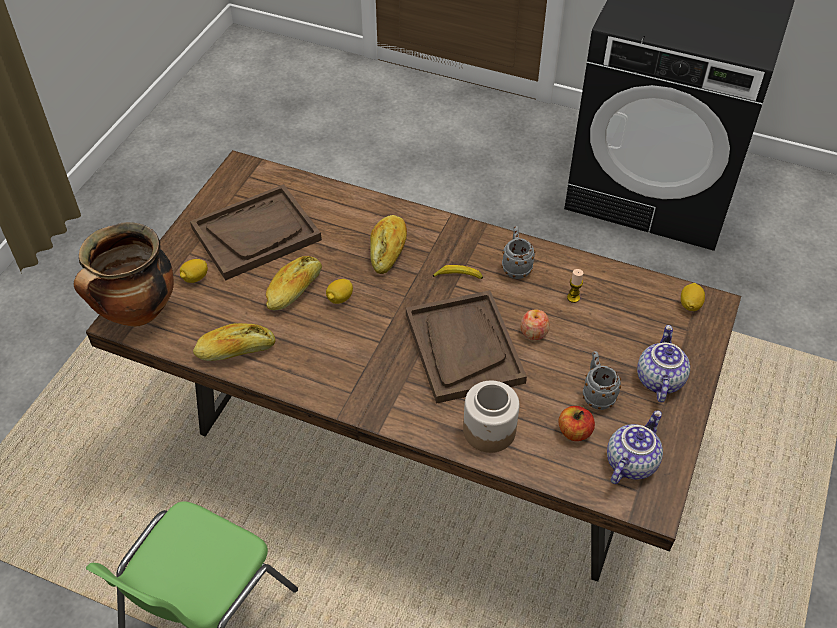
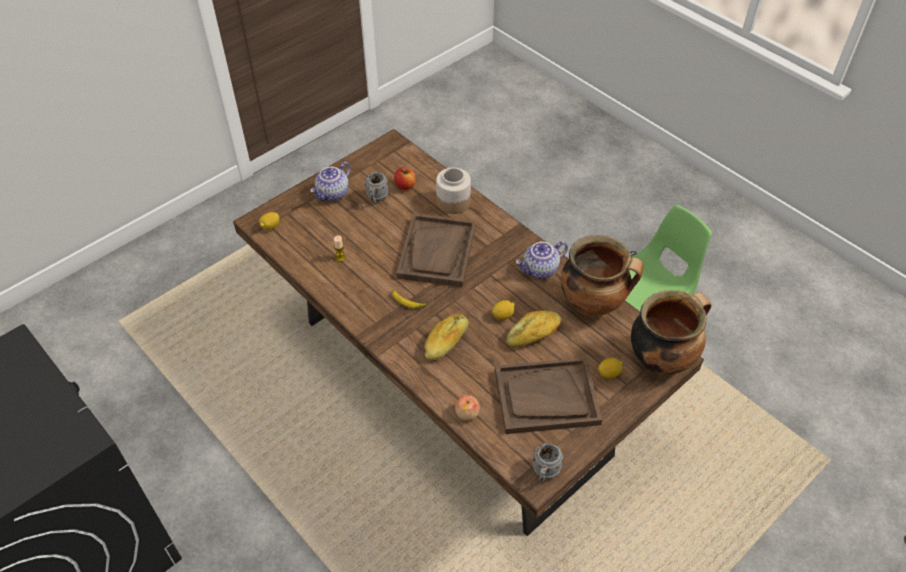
camera: 155 degrees left, 0 degrees up
(235, 350) = (593, 304): bread -> cooking pot
(516, 266) = (361, 293): grey mug -> grey mug (544, 473)
(534, 332) = (385, 245): apple -> apple (467, 413)
(630, 461) = (387, 163): teapot -> teapot (540, 270)

